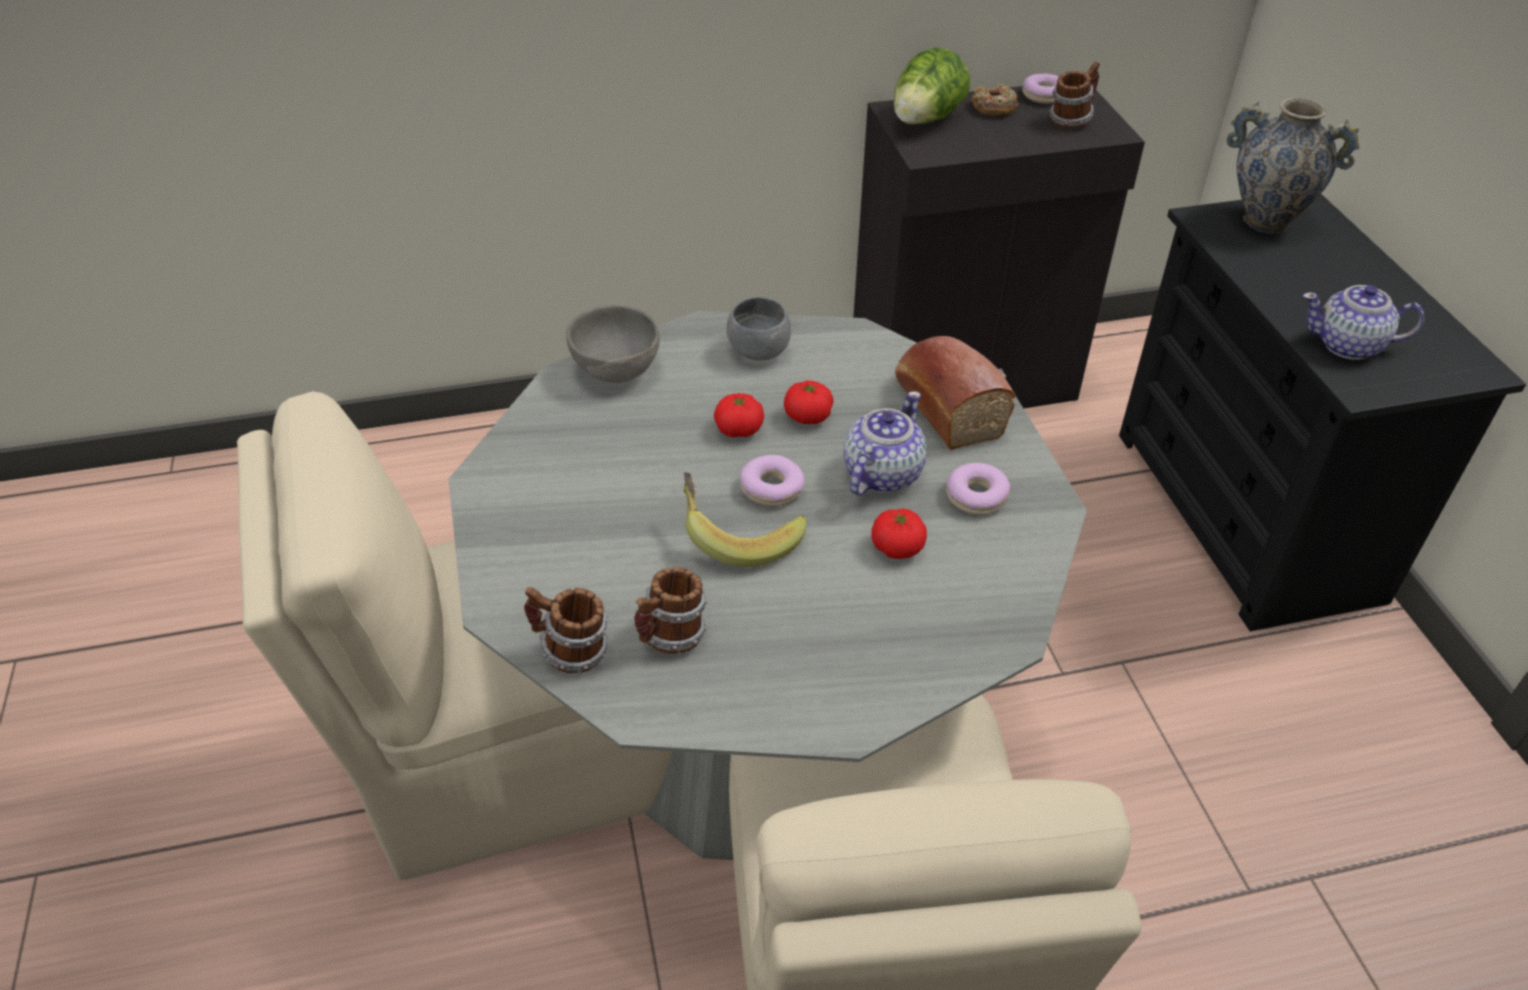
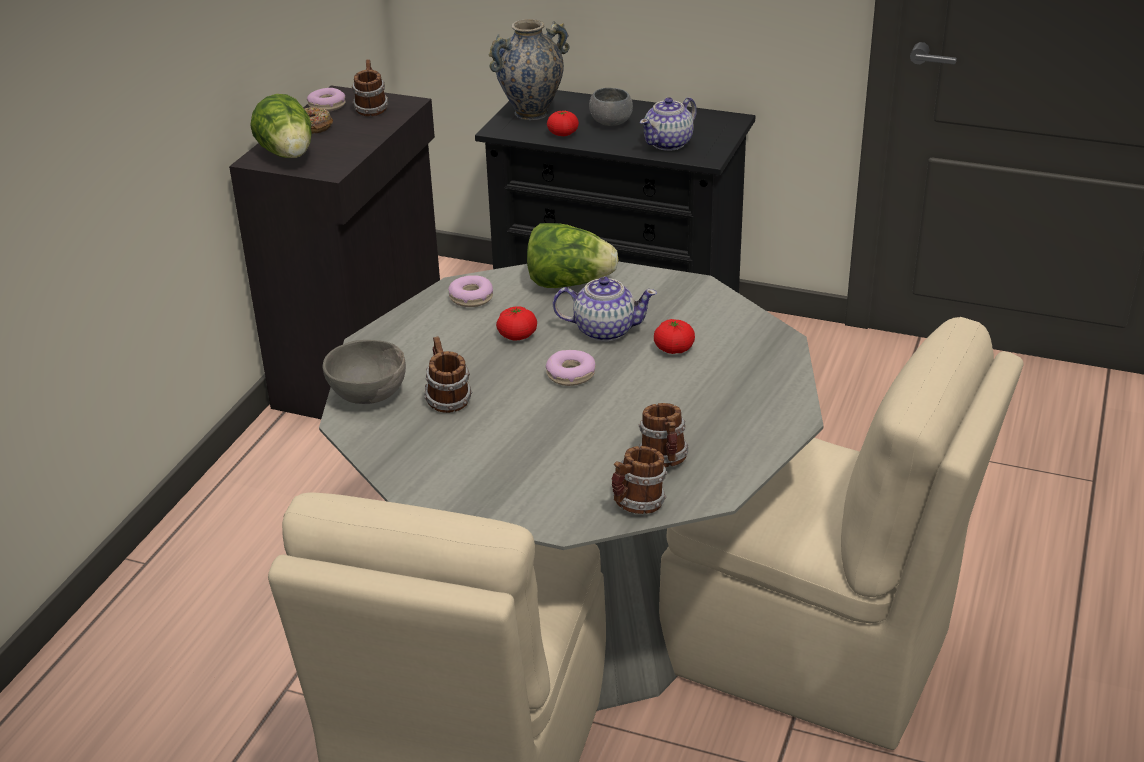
camera: 55 degrees left, 10 degrees down
(651, 423) = (447, 400): none -> mug
(739, 429) = (497, 366): tomato -> tomato (563, 134)
(739, 535) = (600, 402): banana -> none
(758, 351) = (424, 330): grey bowl -> grey bowl (611, 123)
(881, 474) = (604, 330): teapot -> teapot turned 120 degrees clockwise
(945, 406) = (569, 283): bread -> lettuce
(976, 496) = (661, 305): donut -> donut (471, 298)

